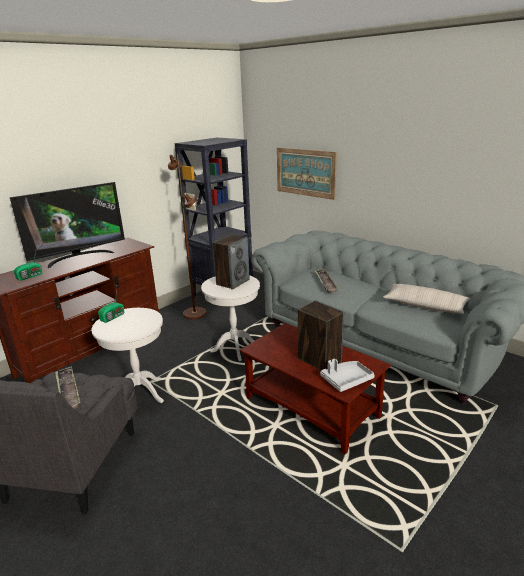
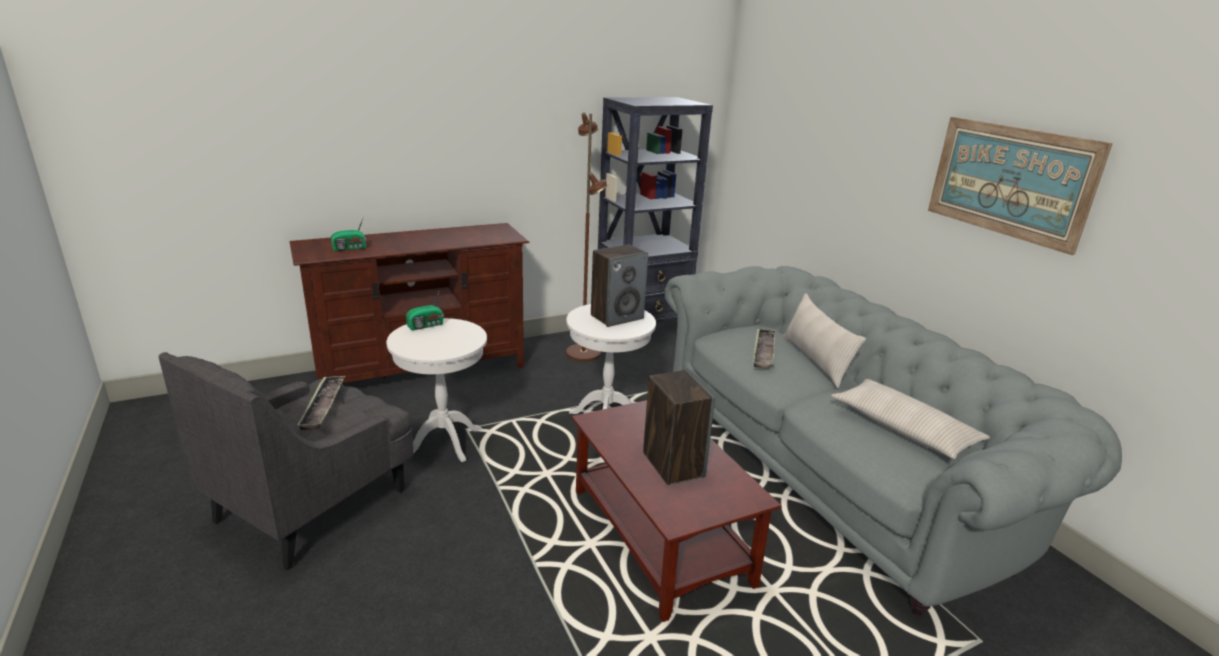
camera: 20 degrees right, 0 degrees up
(79, 257) = (425, 236): television -> none
(305, 172) = (799, 171): picture -> picture (1009, 181)
(346, 380) = (691, 506): grey tray -> none
(355, 281) = (815, 360): none -> beige pillow

